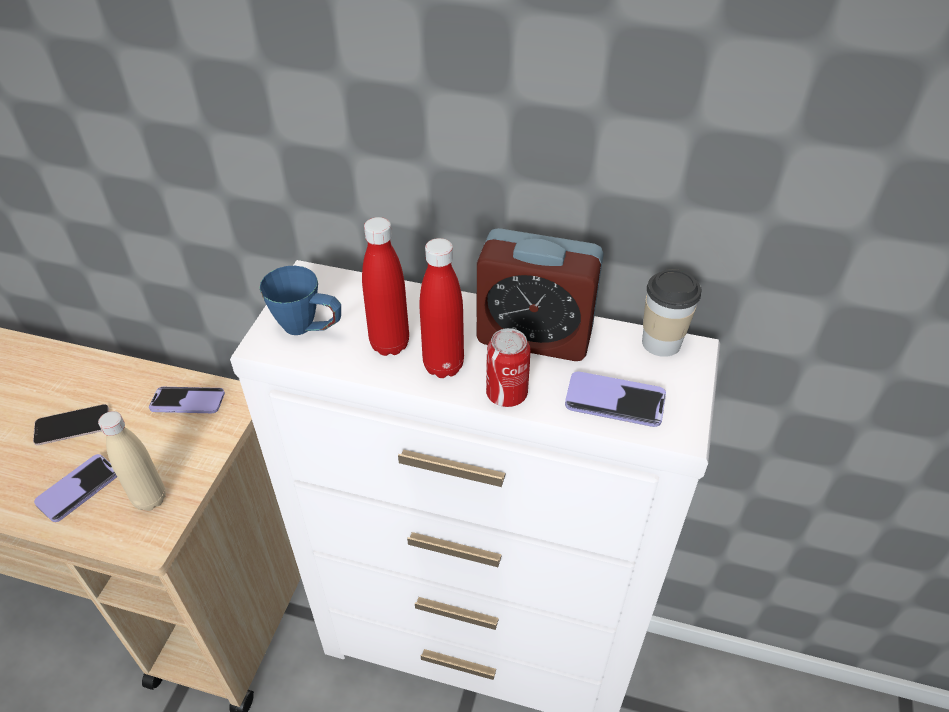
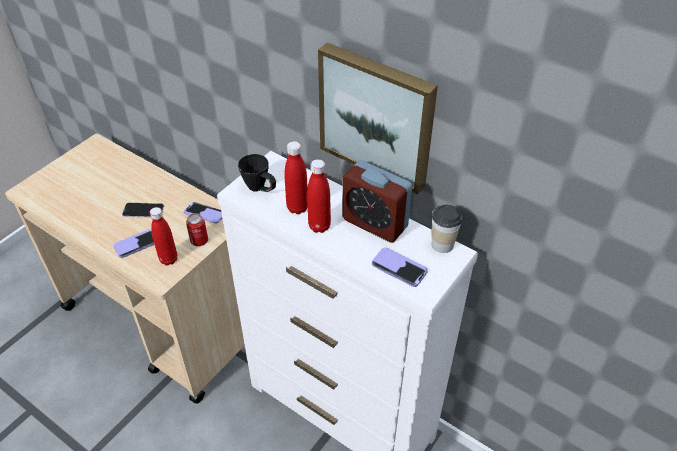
camera: 20 degrees right, 0 degrees up
(150, 499) = (168, 259): beige bottle -> red bottle
(309, 329) = (261, 189): blue mug -> black mug
(506, 394) = (344, 249): can -> can (199, 241)
(510, 141) = (377, 116): none -> picture

